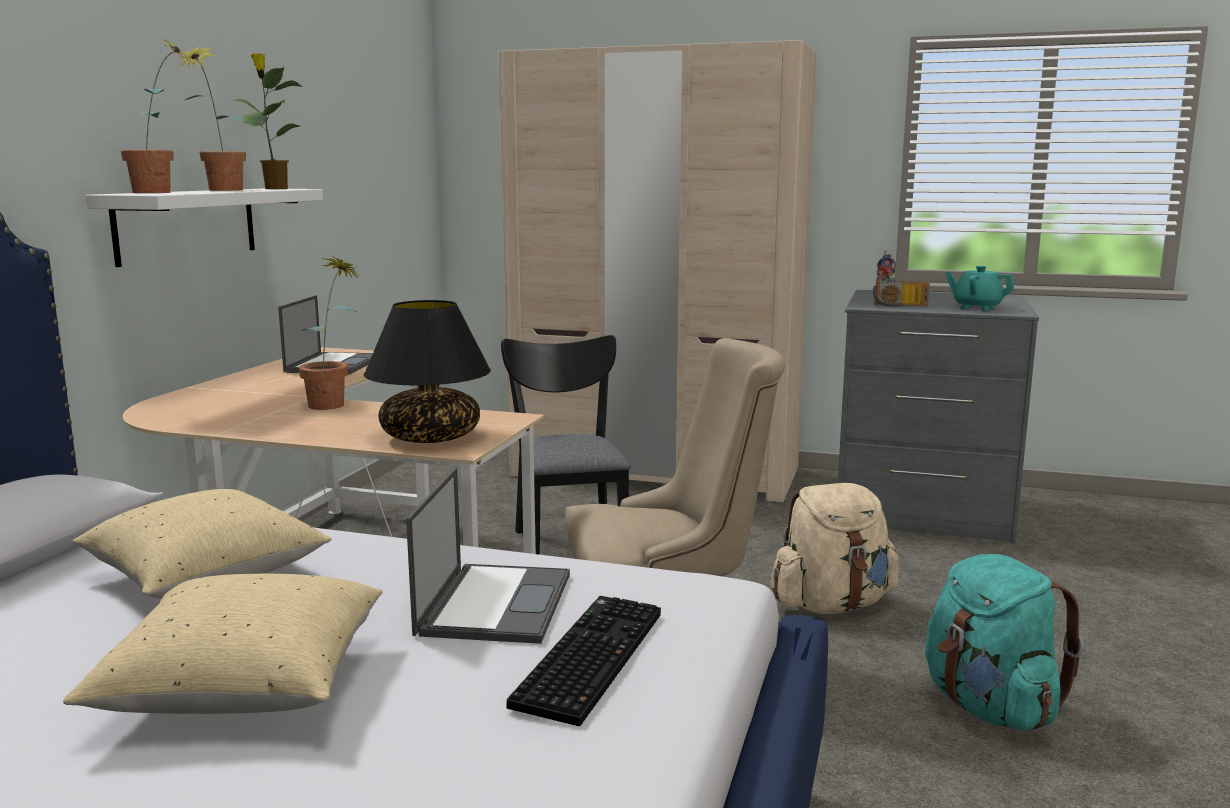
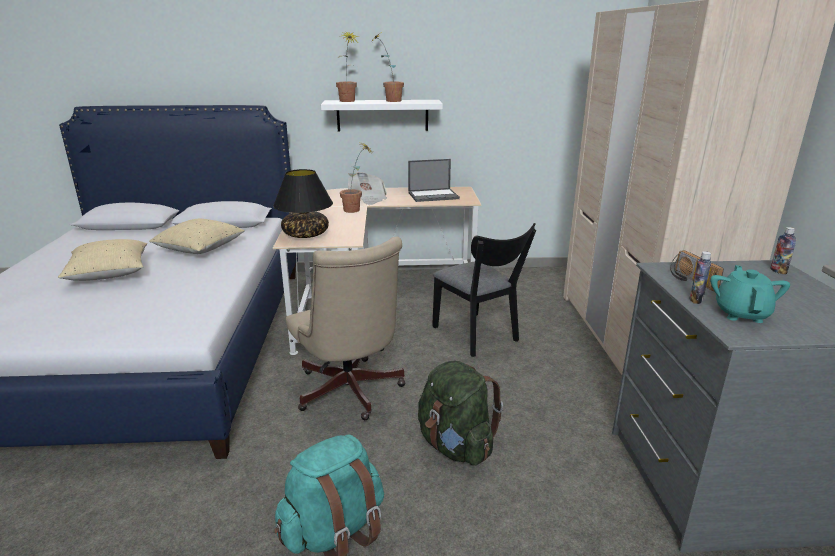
camera: 70 degrees right, 10 degrees up
(273, 393) = (367, 199): none -> newspaper
(274, 189) = (422, 101): potted plant -> none
(495, 603) = (174, 293): laptop -> none
(569, 543) = (478, 336): black chair -> black chair turned 90 degrees clockwise
(588, 656) = (118, 317): keyboard -> none
(832, 605) = (456, 446): beige backpack -> green backpack
(946, 310) = (695, 300): none -> bottle

